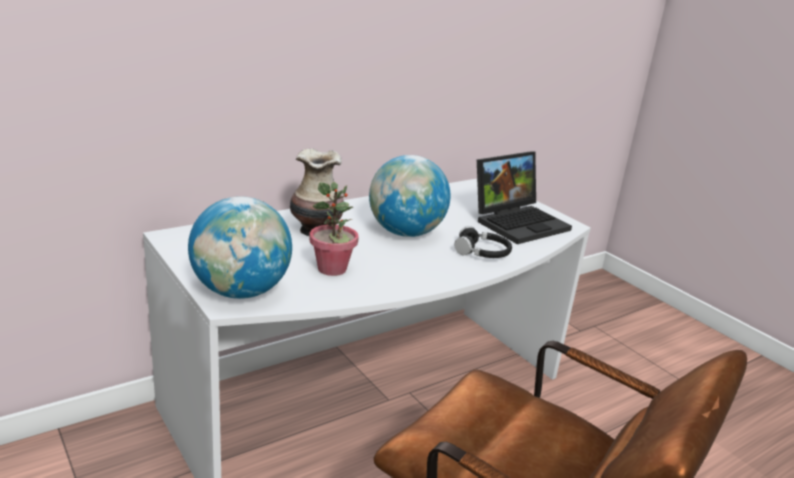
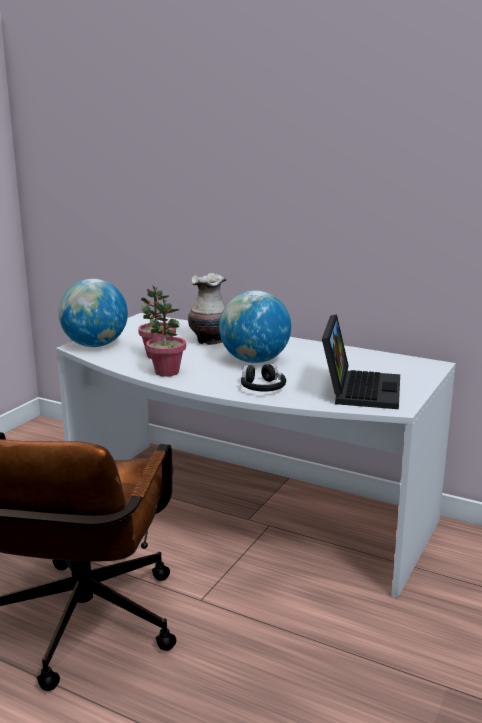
camera: 65 degrees right, 5 degrees down
(394, 280) = (167, 372): none -> potted plant
(519, 222) = (358, 389): laptop -> laptop turned 105 degrees counterclockwise

